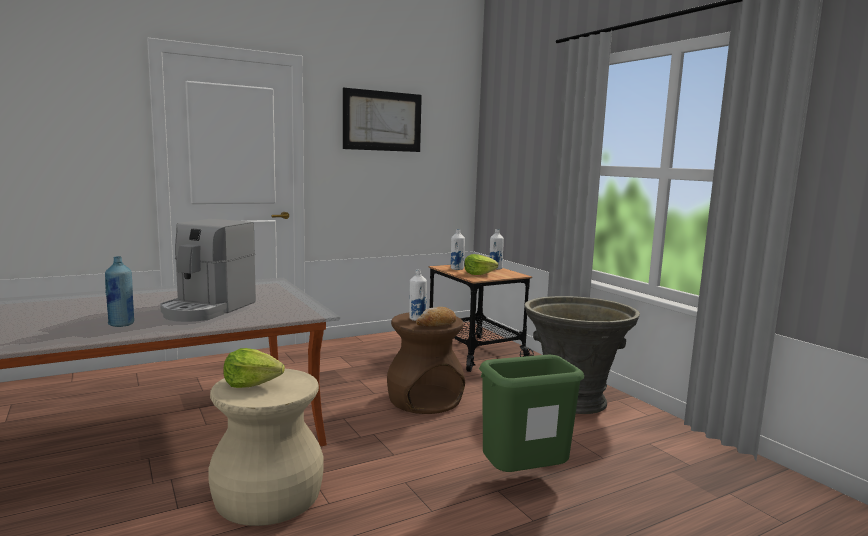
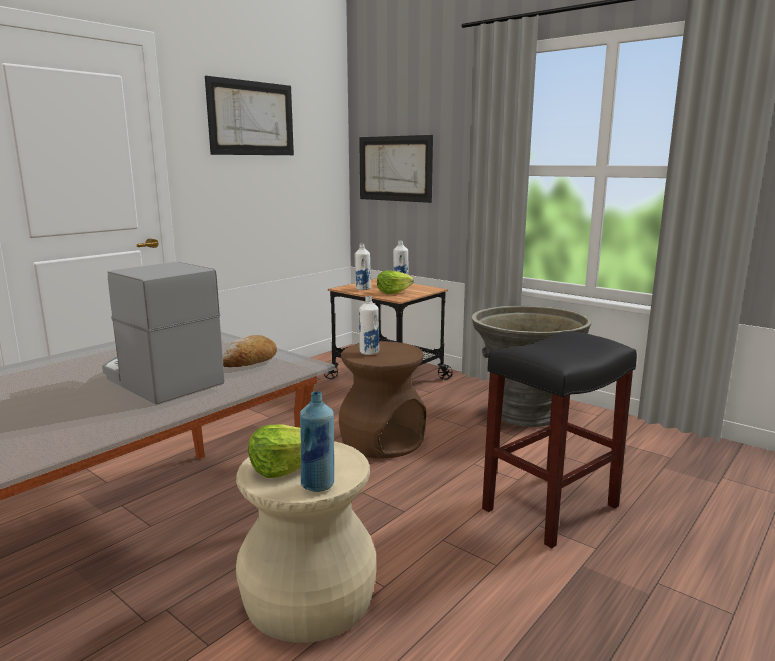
camera: 20 degrees left, 5 degrees up
(121, 324) = (69, 421): blue bottle -> blue bottle (318, 485)
(208, 309) = (160, 380): coffee machine -> coffee machine turned 135 degrees clockwise
(436, 324) = (398, 356): bread -> bread (250, 362)
(508, 166) = (395, 168): none -> picture
(524, 479) = (551, 506): green trash can -> black stool

